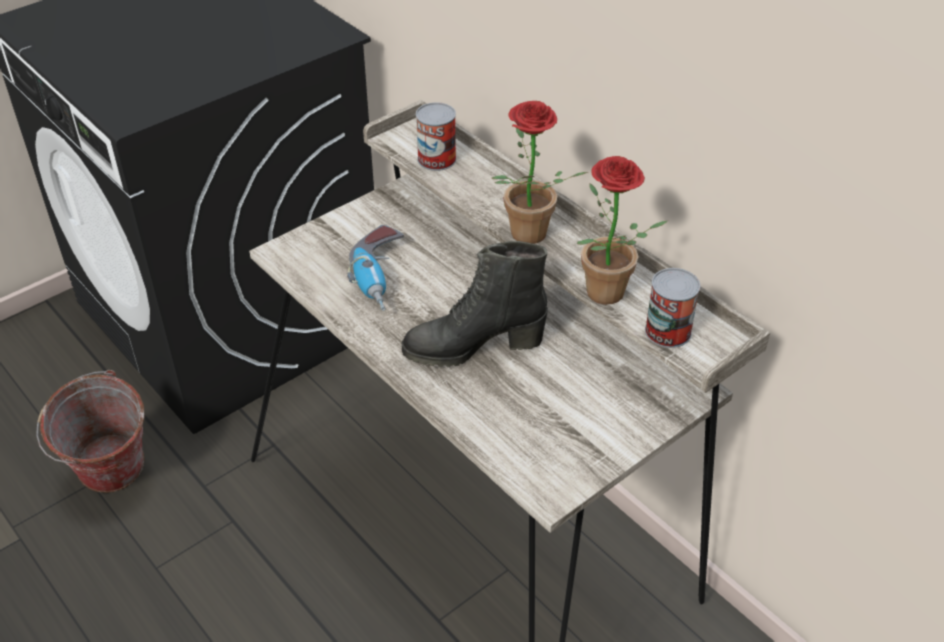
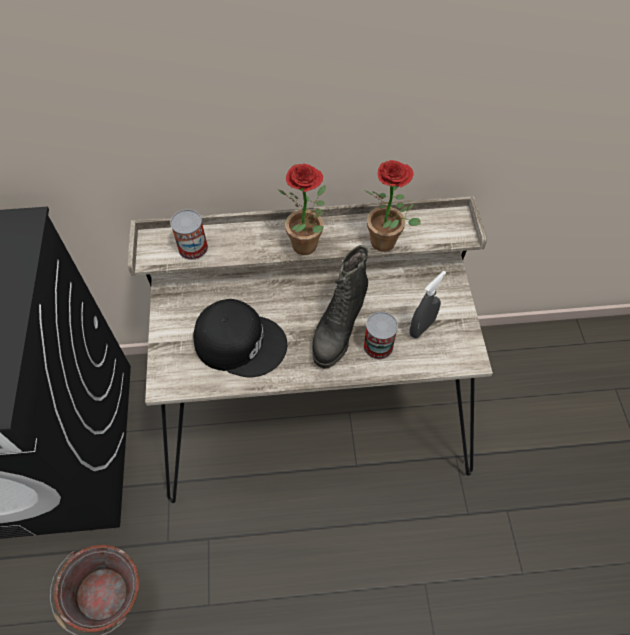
camera: 55 degrees left, 15 degrees up
(381, 278) = (240, 341): power drill -> black cap
(550, 421) = (421, 328): none -> grey spray bottle
(668, 331) = (434, 235): can -> can (378, 346)

